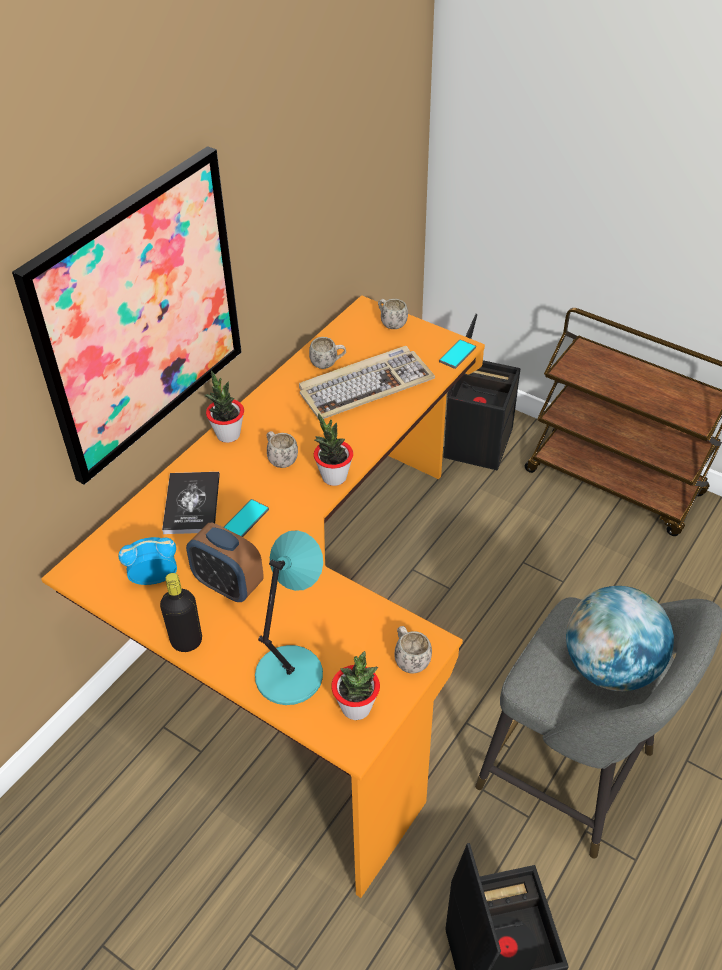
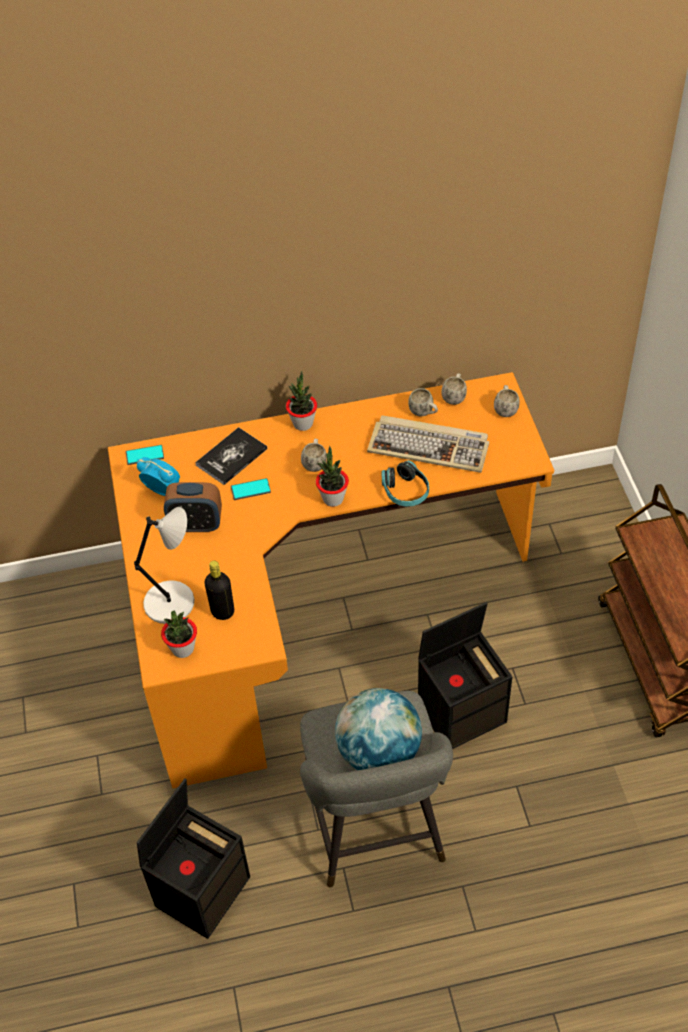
camera: 45 degrees right, 5 degrees up
(140, 316) = (241, 310): picture -> none
(186, 641) = (139, 541): black bottle -> black bottle (222, 611)
(228, 585) = (196, 524): alarm clock -> alarm clock turned 75 degrees counterclockwise
(291, 672) = (172, 602): turquoise table lamp -> grey table lamp
(389, 431) = (405, 491): none -> headphones
(409, 659) = (242, 645): white mug -> white mug (454, 397)
(457, 354) = (522, 465): phone -> phone (145, 455)
(477, 441) = (587, 553): black storage box -> black storage box (462, 712)

